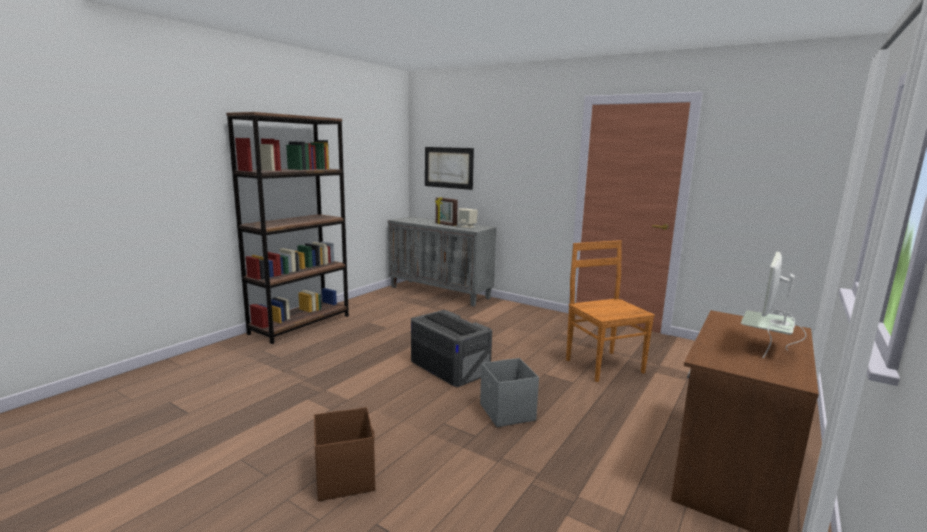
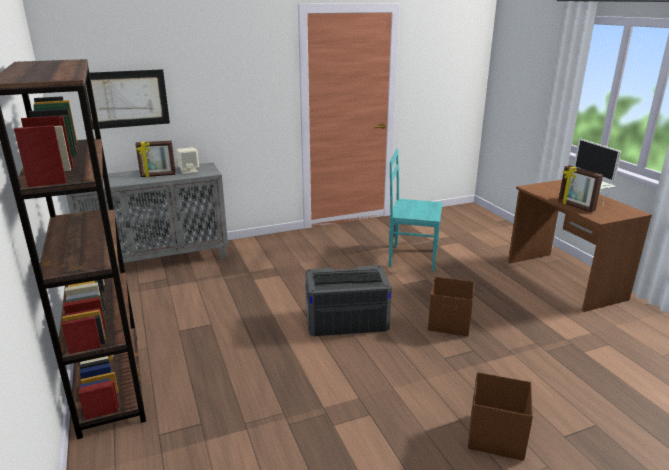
camera: 55 degrees left, 10 degrees up
(507, 413) = (450, 324): grey storage box -> brown storage box
(603, 365) = (411, 257): brown chair -> turquoise chair
(716, 343) = (575, 207): none -> picture frame

